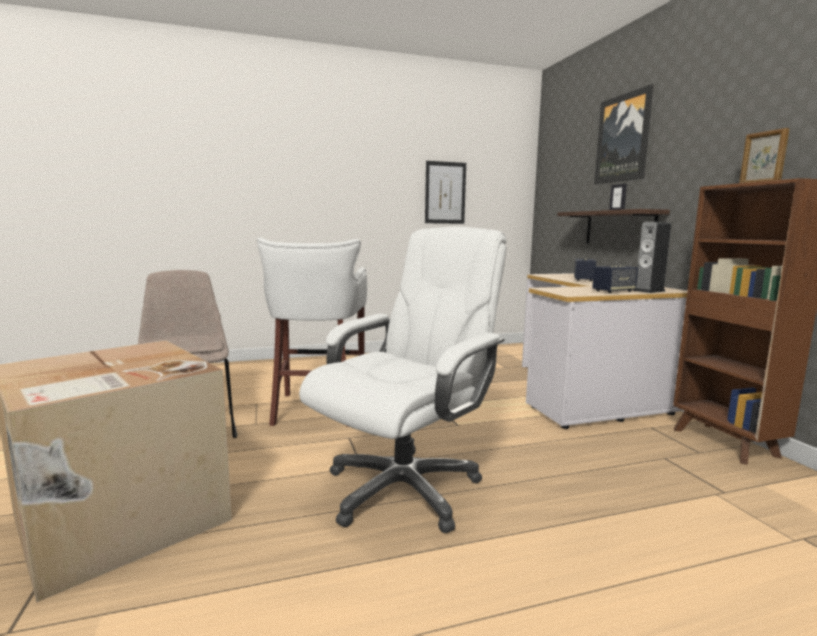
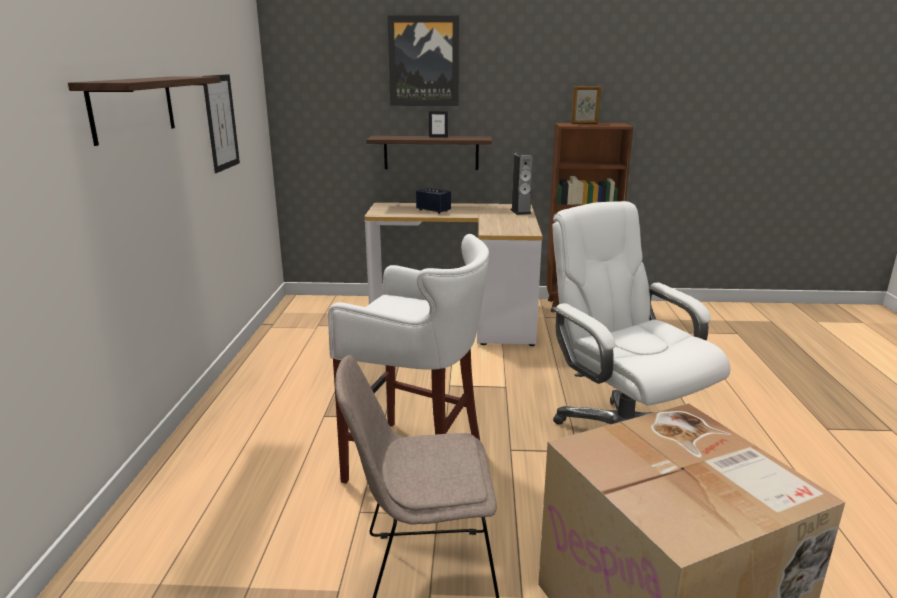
camera: 70 degrees left, 10 degrees up
(336, 170) = (133, 107): none -> shelf
(613, 291) = (518, 219): speaker -> none

